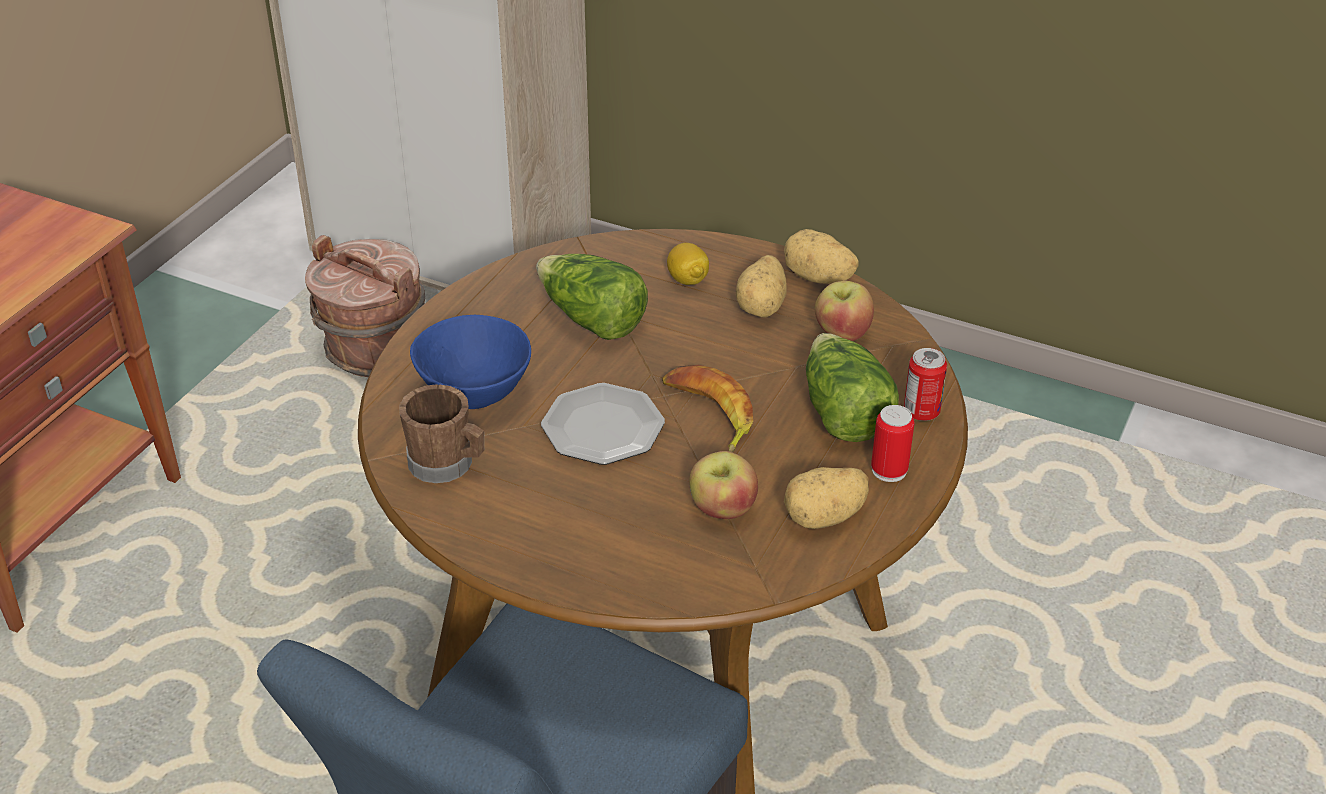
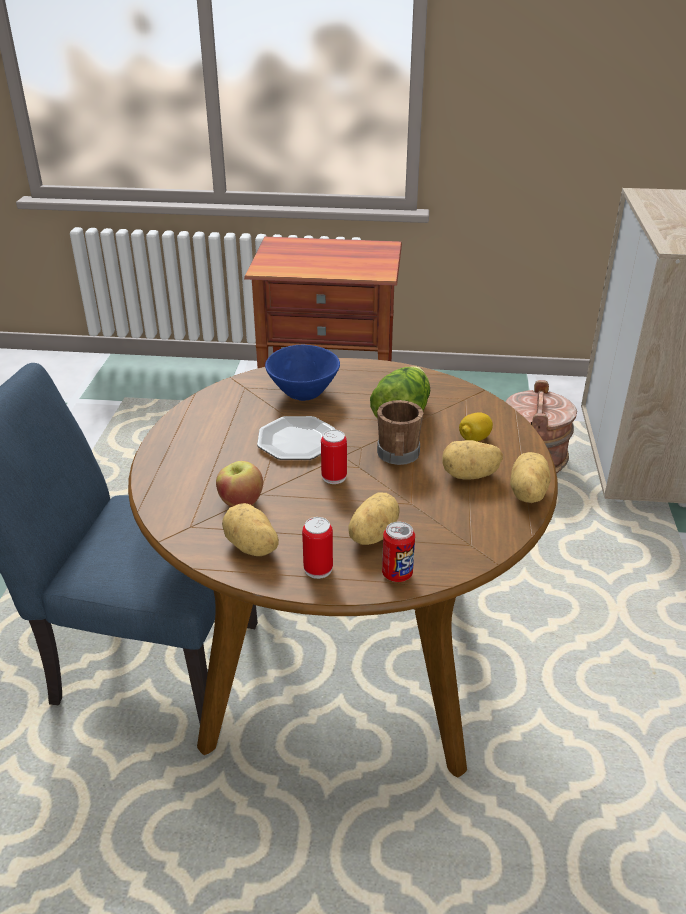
camera: 70 degrees right, 5 degrees down
(447, 465) = (236, 399): brown mug -> brown mug (398, 456)
(708, 414) = (334, 477): banana -> can
(842, 333) = (467, 517): apple -> none
(842, 413) = (371, 535): lettuce -> potato

